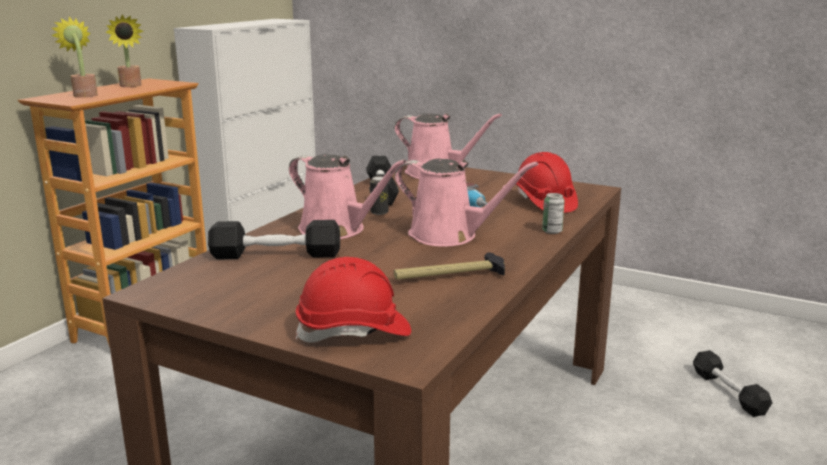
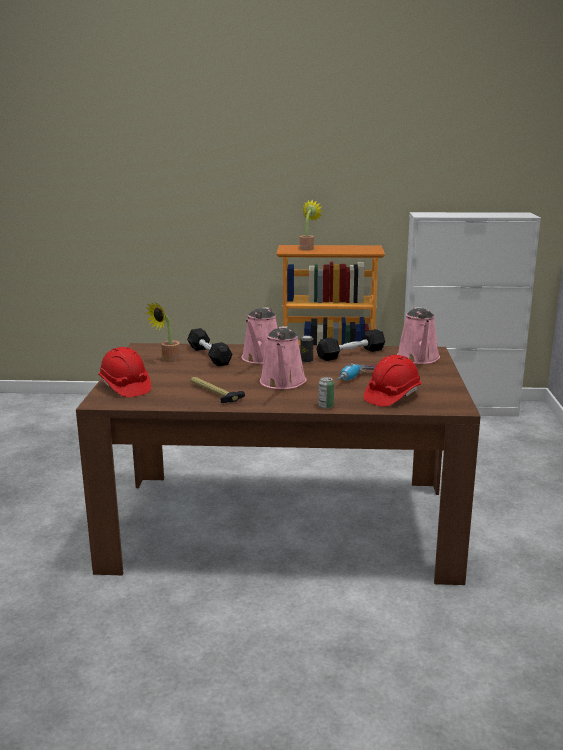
camera: 65 degrees right, 0 degrees up
(131, 86) = (348, 248): potted plant -> potted plant (168, 360)
(728, 392) = (505, 662): black dumbbell -> none

